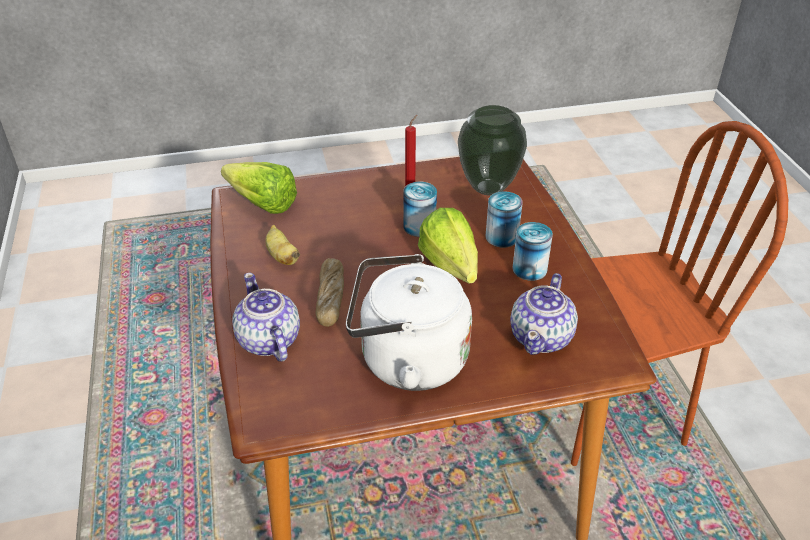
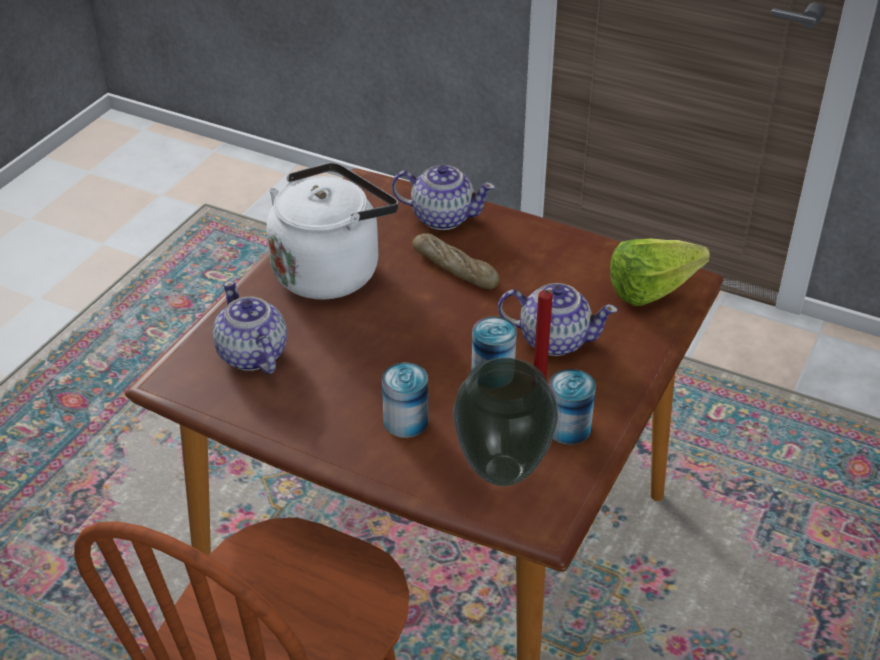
camera: 130 degrees right, 0 degrees up
(282, 256) = (546, 267): banana -> none
(358, 219) = (553, 339): none -> teapot
(452, 271) = (399, 355): lettuce -> none
(529, 269) = (336, 407): can -> can (568, 428)

